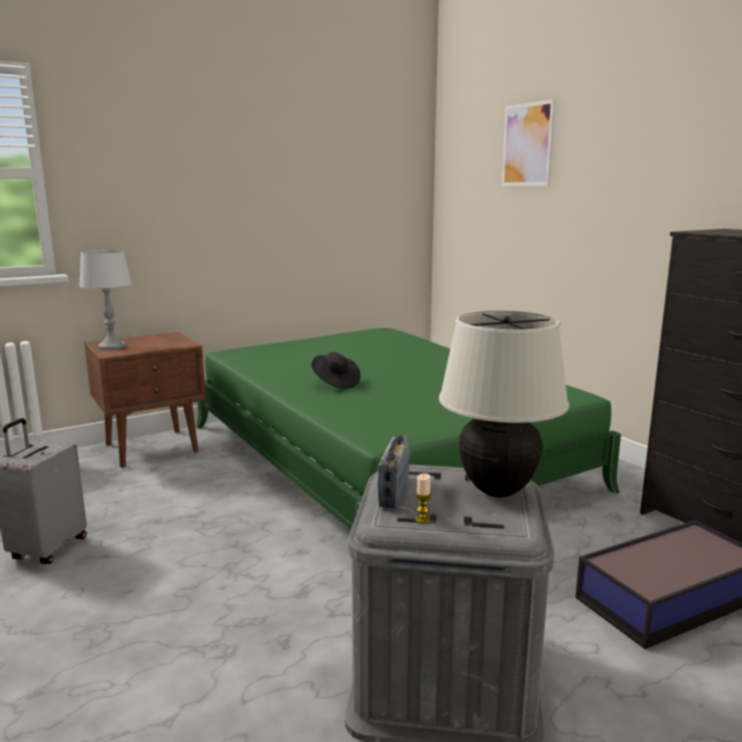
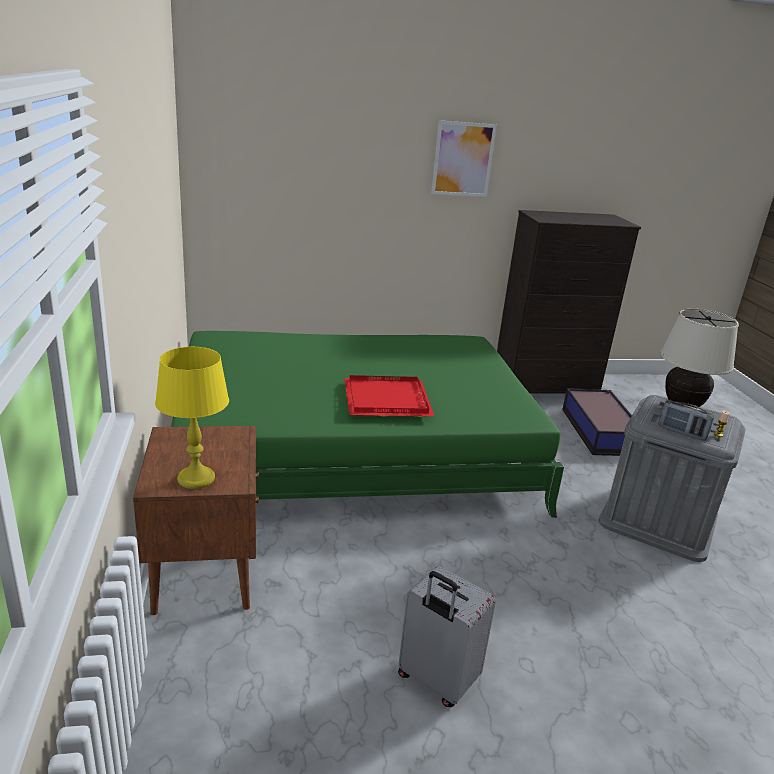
camera: 70 degrees left, 10 degrees up
(112, 347) = (196, 479): grey table lamp -> yellow table lamp
(335, 383) = (388, 400): black hat -> red tray
(527, 145) = (328, 131): picture -> picture (463, 159)

